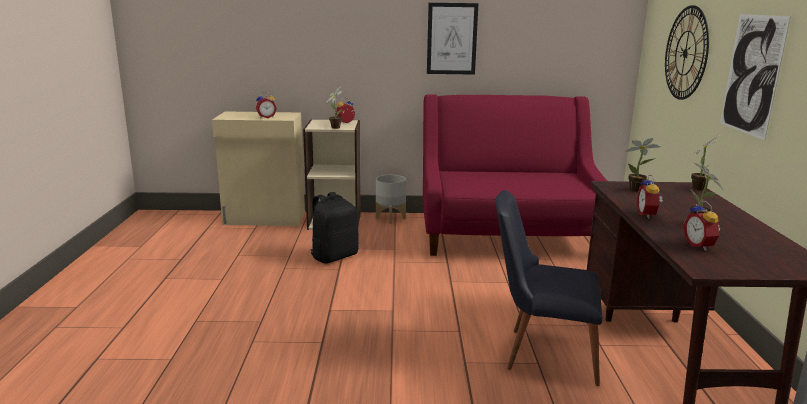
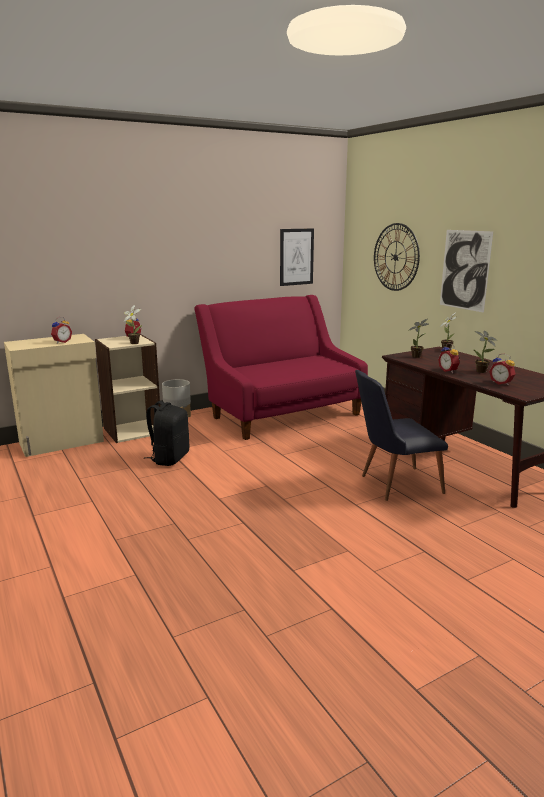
camera: 30 degrees left, 0 degrees up
(452, 39) = (212, 255): picture -> picture (296, 257)

